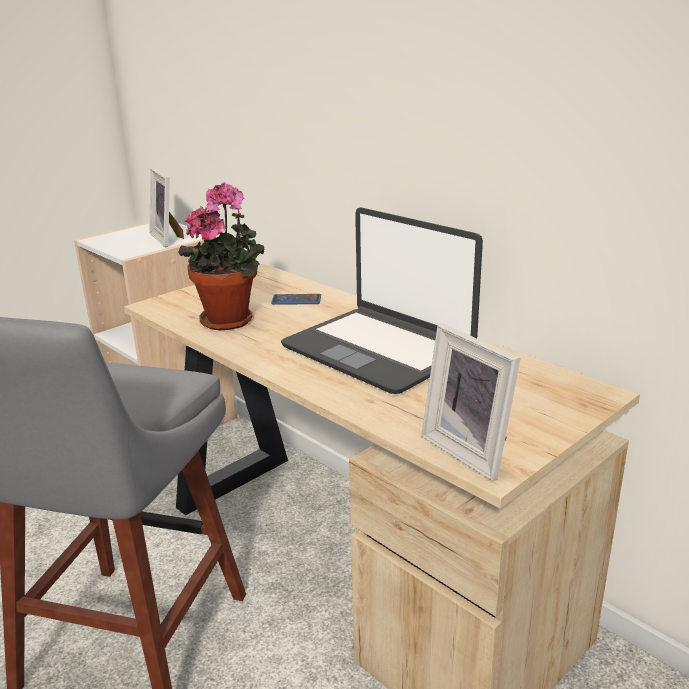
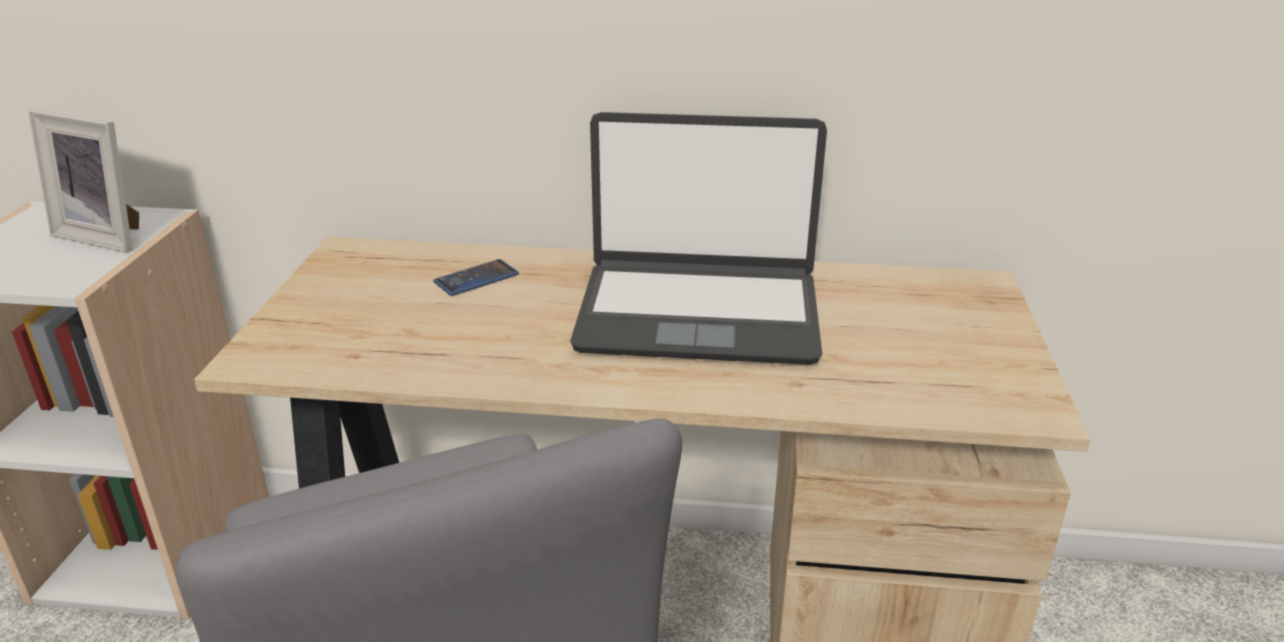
camera: 40 degrees left, 5 degrees up
(231, 319) = (426, 339): potted plant -> none
(471, 451) = (986, 398): picture frame -> none

